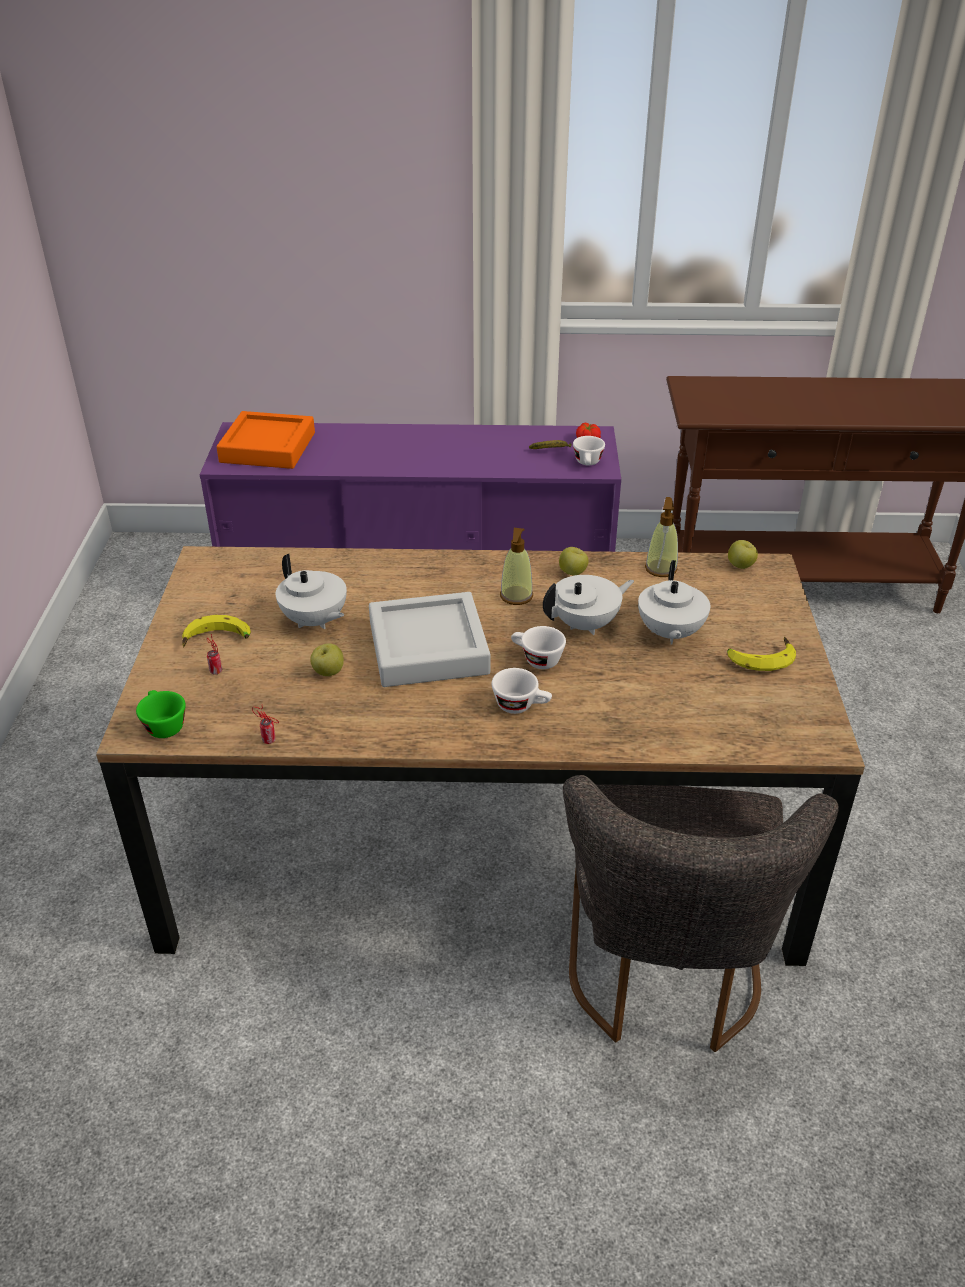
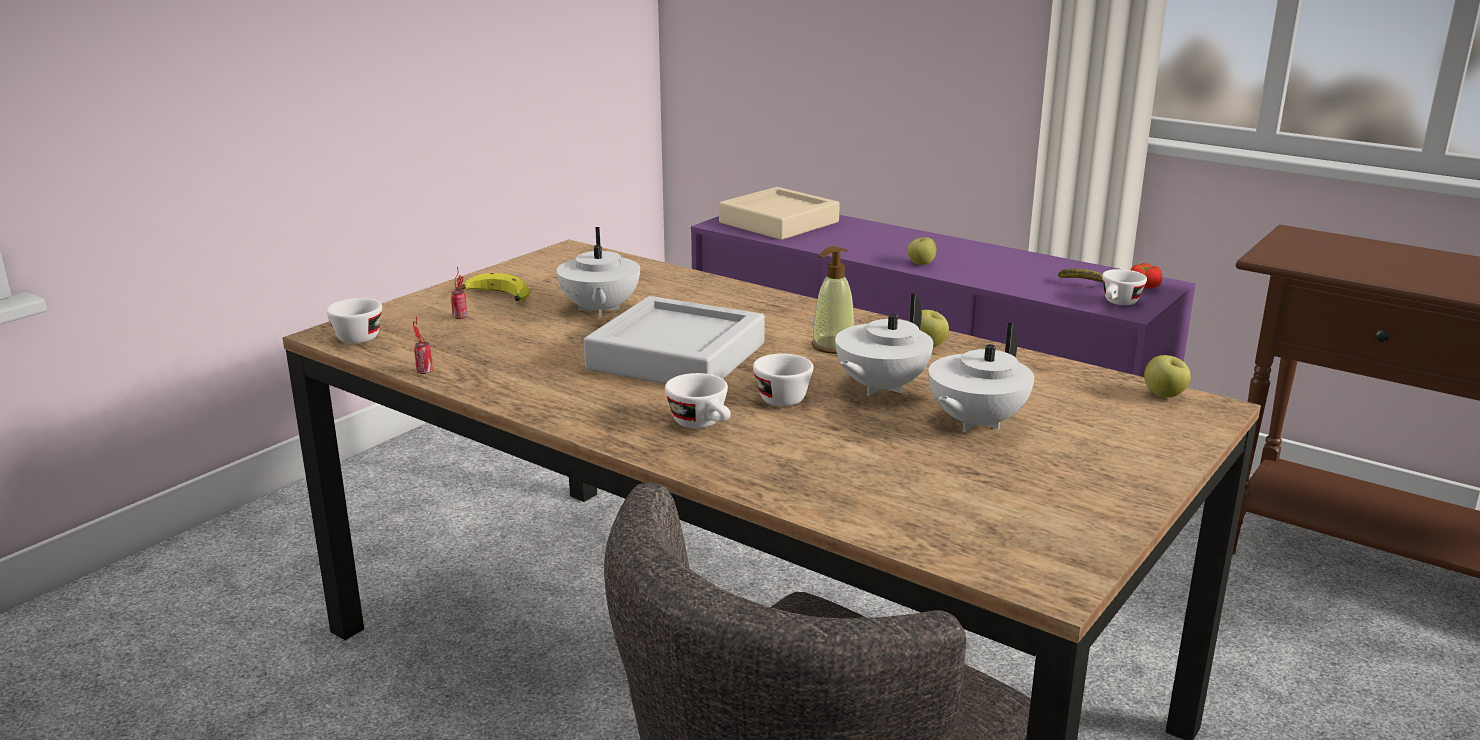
camera: 35 degrees right, 15 degrees down
(162, 725) = (360, 335): green cup -> white cup
(268, 447) = (779, 222): orange tray -> beige tray
(328, 672) = (553, 345): apple -> apple (920, 264)
(586, 624) = (879, 387): white teapot -> white teapot turned 120 degrees clockwise
(661, 568) = (1046, 370): soap dispenser -> none
(760, 658) = (1070, 478): banana -> none

